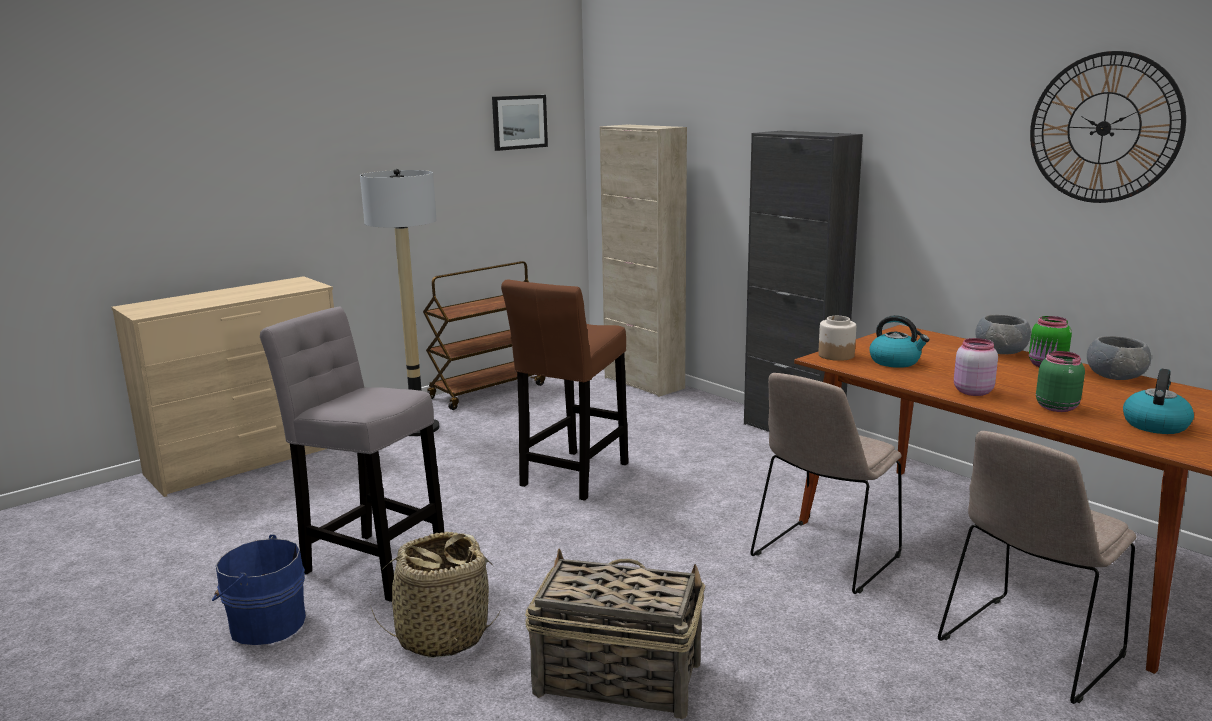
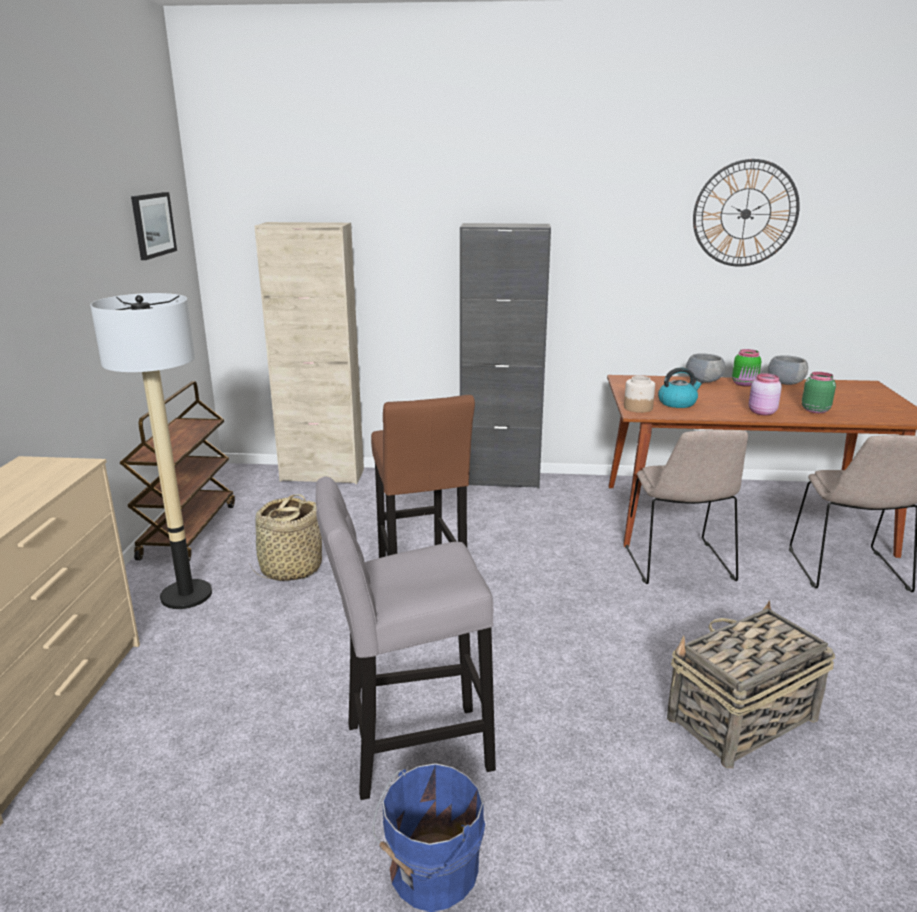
camera: 45 degrees left, 5 degrees up
(442, 636) = (588, 770): basket -> basket (290, 569)
(1155, 424) = (868, 407): kettle -> none

